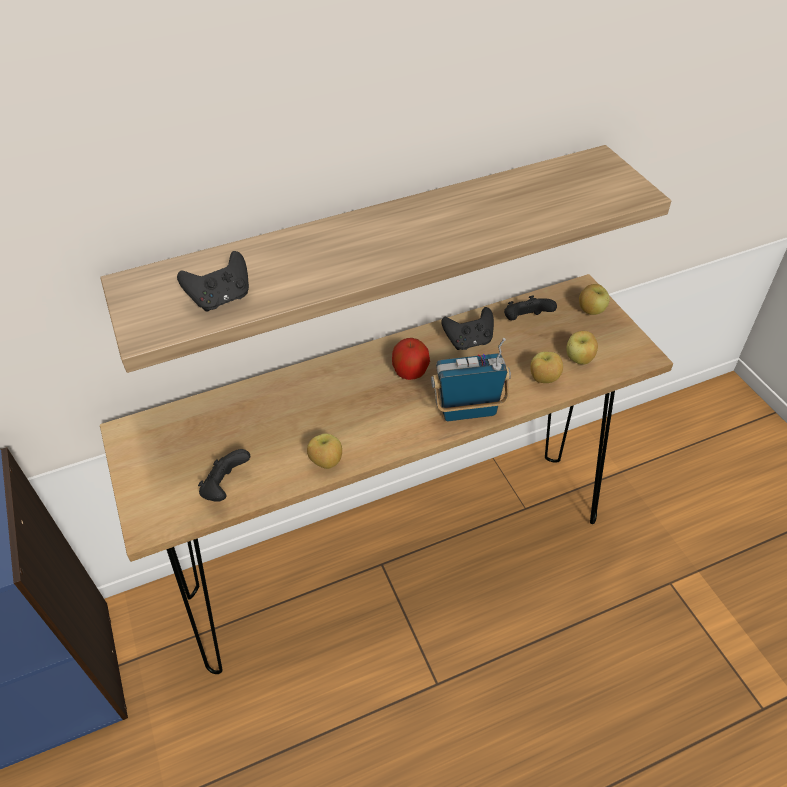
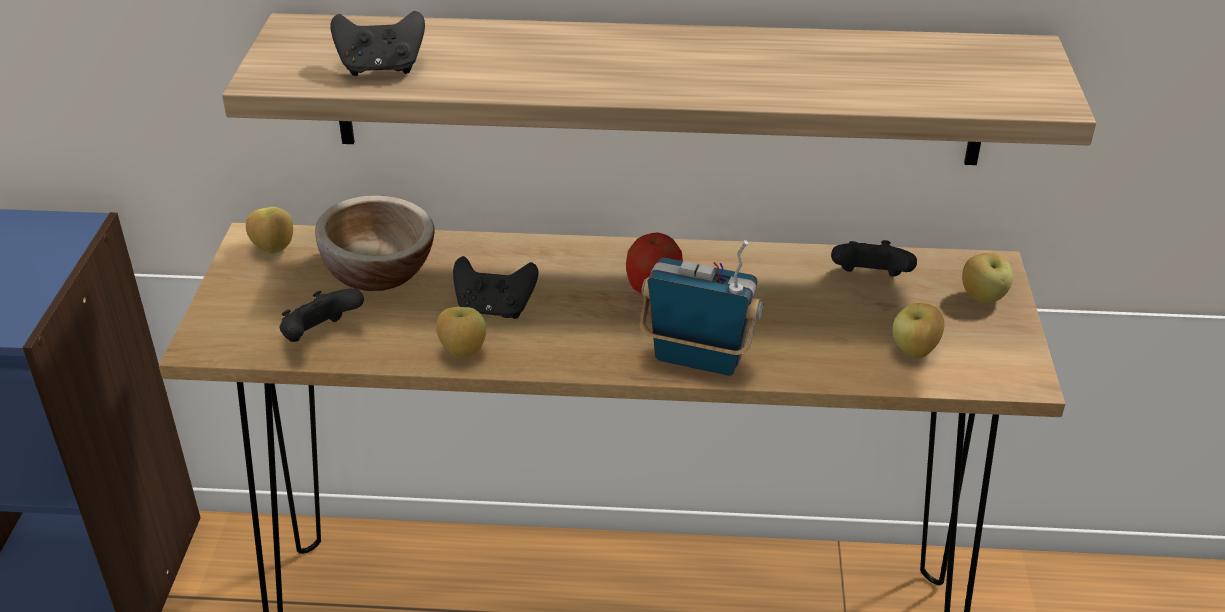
camera: 25 degrees right, 10 degrees down
(230, 423) = (379, 270): none -> bowl
(469, 341) = (765, 279): black game controller -> black game controller (494, 309)
(544, 379) = (840, 357): apple -> apple (273, 249)

